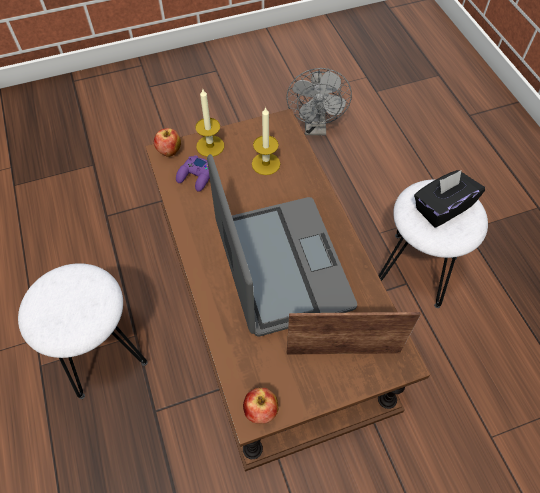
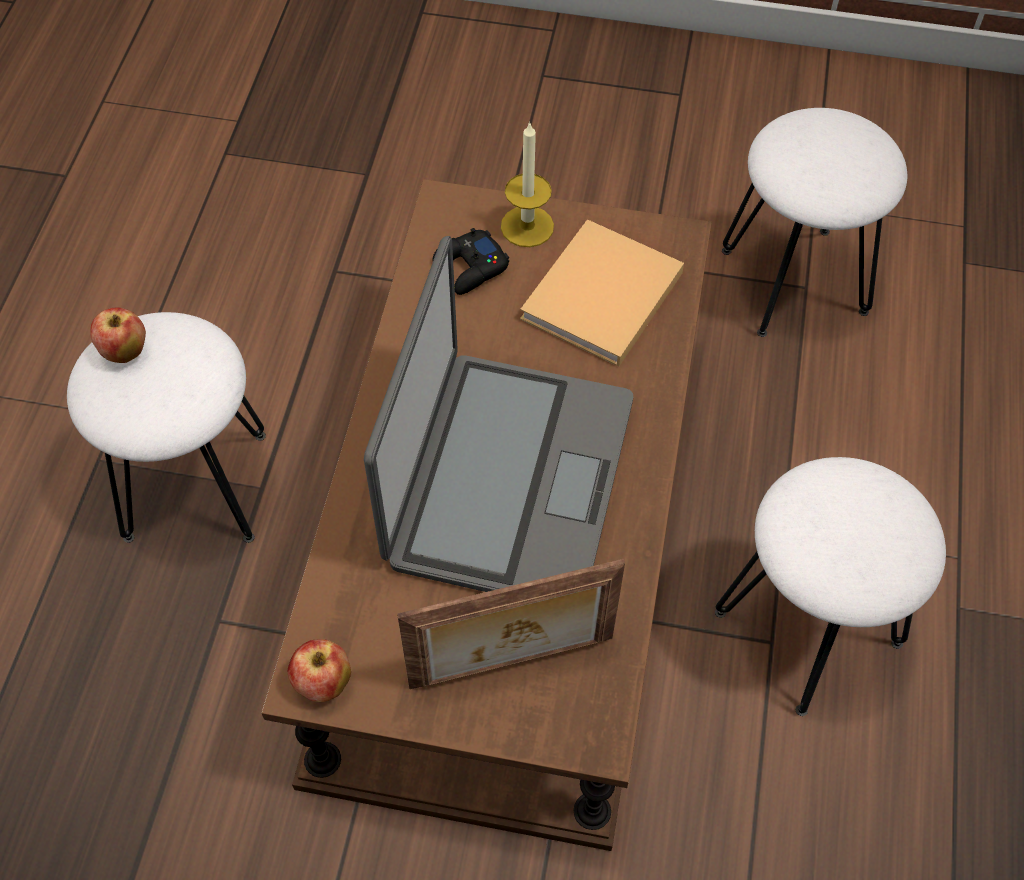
camera: 30 degrees right, 0 degrees up
(169, 151) = (455, 206): apple -> apple (124, 352)
(196, 176) = (470, 268): purple game controller -> black game controller
(266, 164) = (599, 299): candle -> beige book
(315, 127) = (795, 280): grey fan -> white stool
(343, 350) = (512, 665): picture frame -> picture frame turned 135 degrees clockwise
(442, 208) = (856, 523): black tissue box -> none

